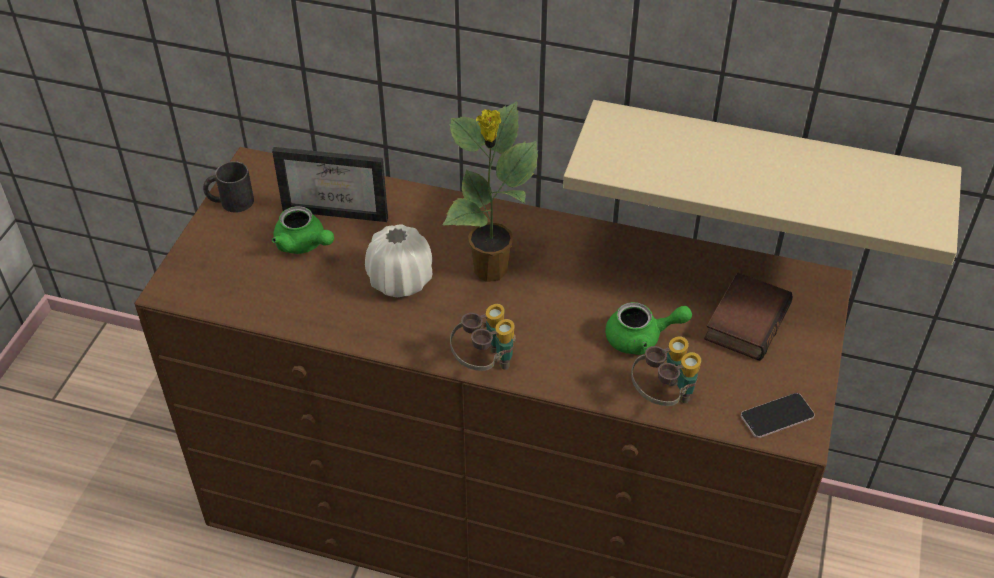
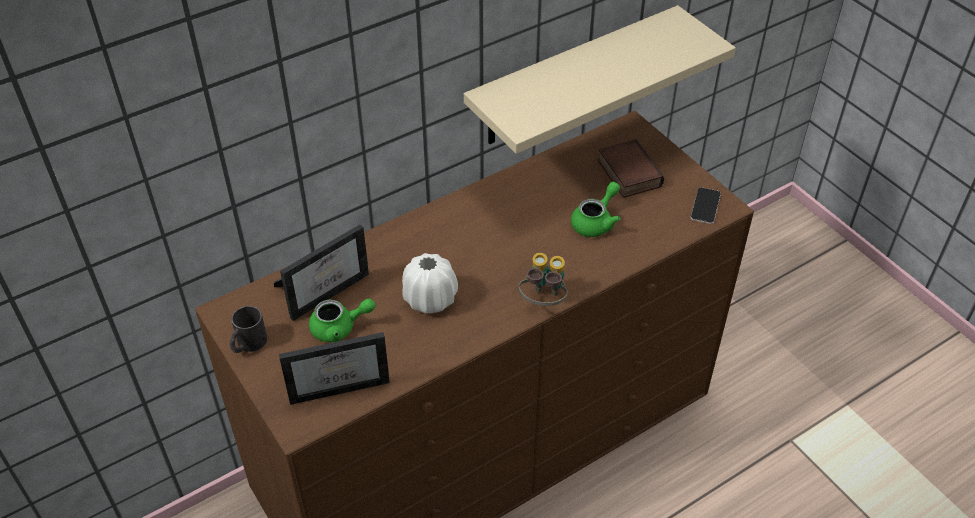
camera: 50 degrees left, 0 degrees up
(242, 285) = (340, 383): none -> picture frame
(490, 271) = (470, 252): potted plant -> none
(663, 397) = (648, 241): binoculars -> none

